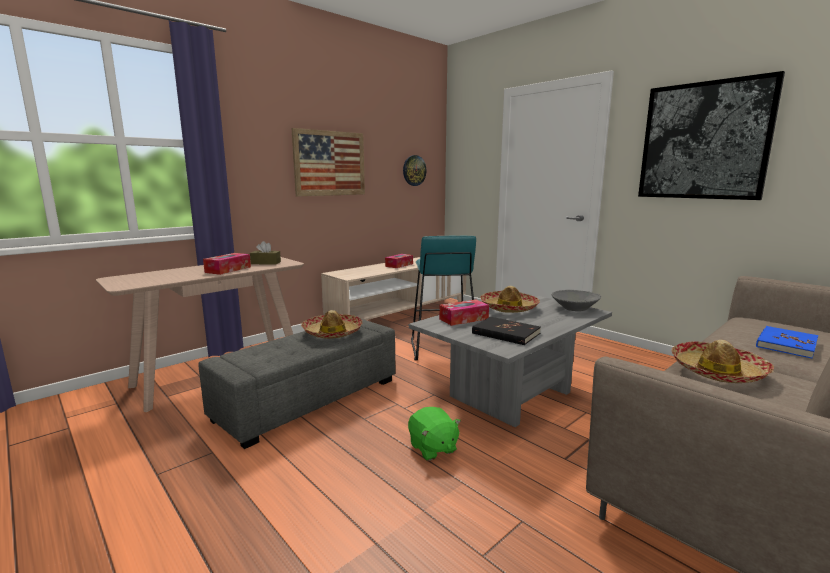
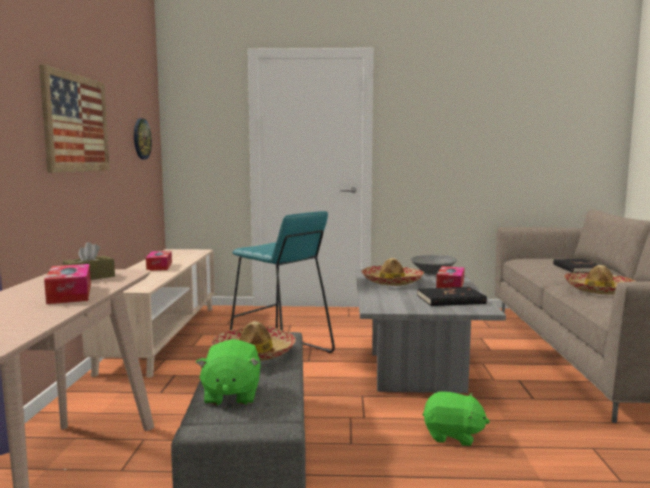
camera: 45 degrees left, 5 degrees down
(264, 350) = (231, 395): none -> green plush toy
(463, 319) = (389, 298): tissue box -> tissue box (450, 285)
(704, 141) = (457, 118): picture -> none
(786, 344) = (577, 268): blue book -> black book

